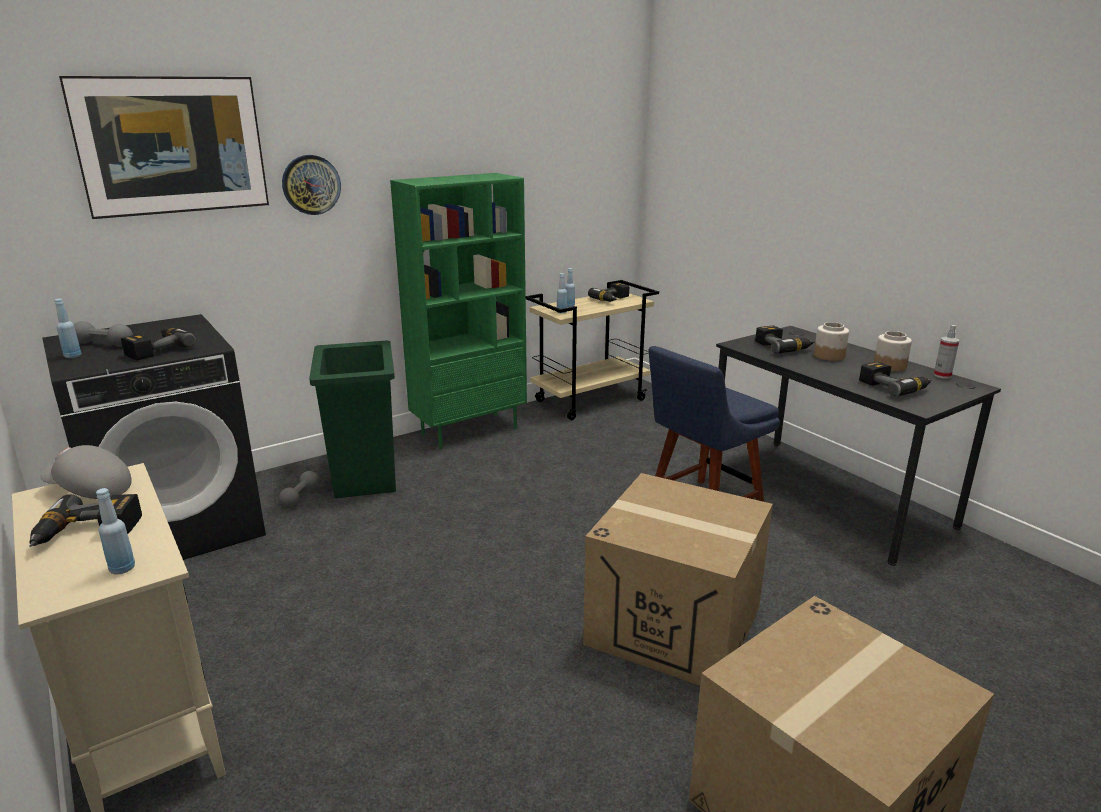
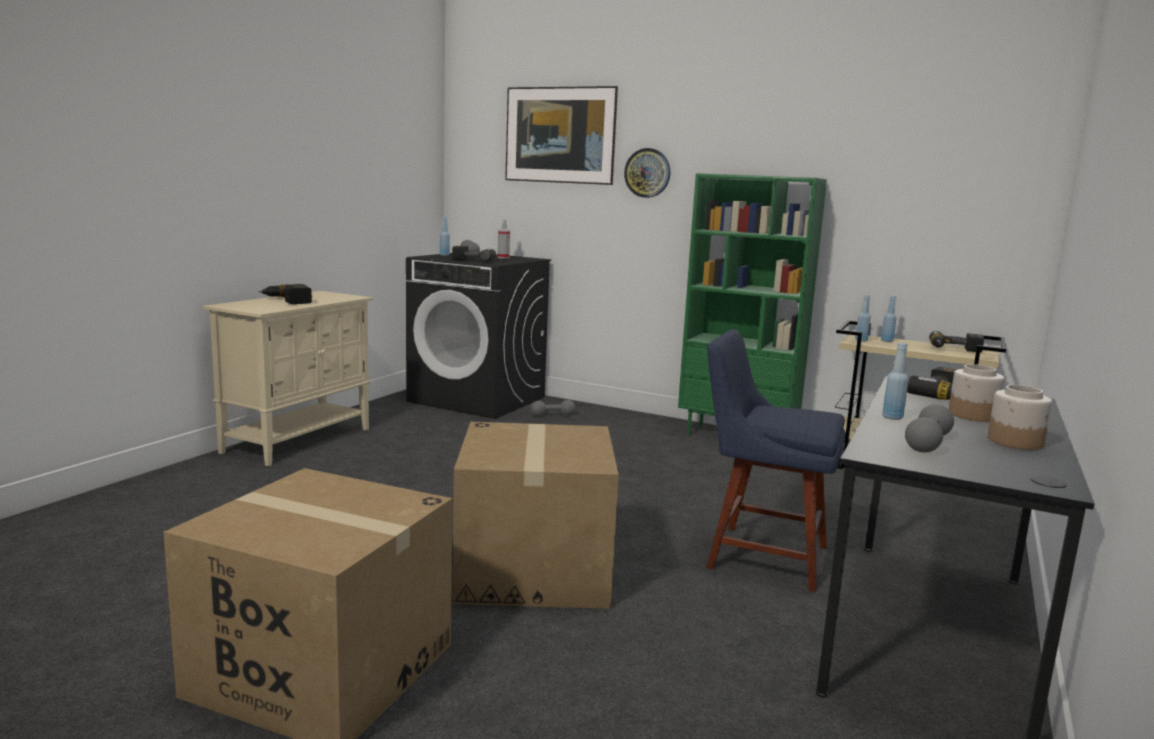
camera: 60 degrees right, 10 degrees down
(89, 490) = (332, 295): grey cap -> none
(122, 569) = (257, 307): blue bottle -> blue bottle (892, 417)
(366, 476) = (607, 424): green trash can -> none
(894, 387) = (927, 443): power drill -> grey dumbbell
(942, 375) = (1055, 468): spray bottle -> spray bottle (503, 257)

